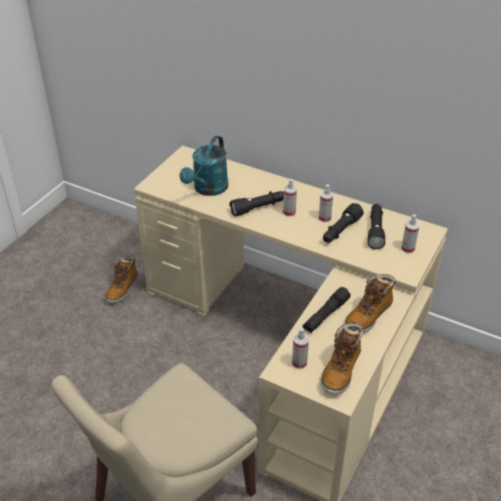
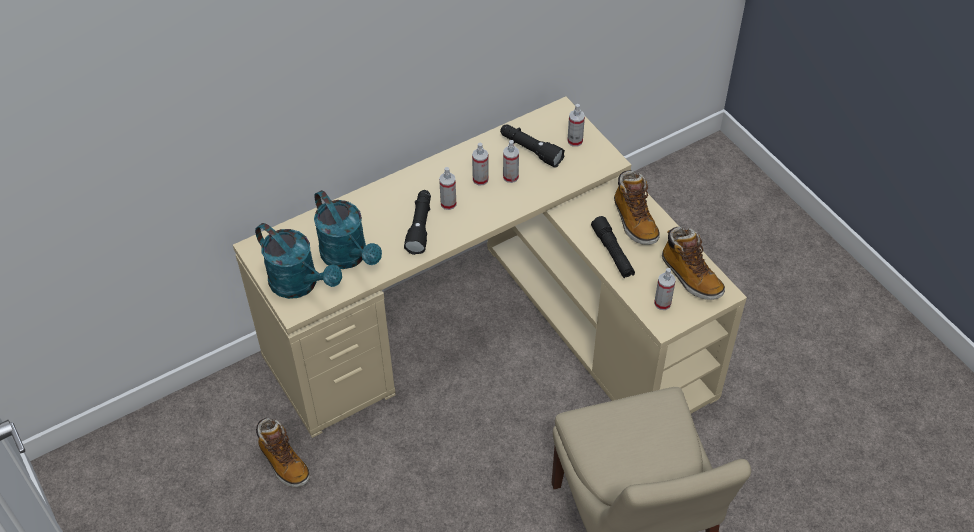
camera: 60 degrees left, 10 degrees up
(171, 180) = (300, 284): none -> turquoise watering can
(341, 230) = (510, 177): black flashlight -> spray bottle

